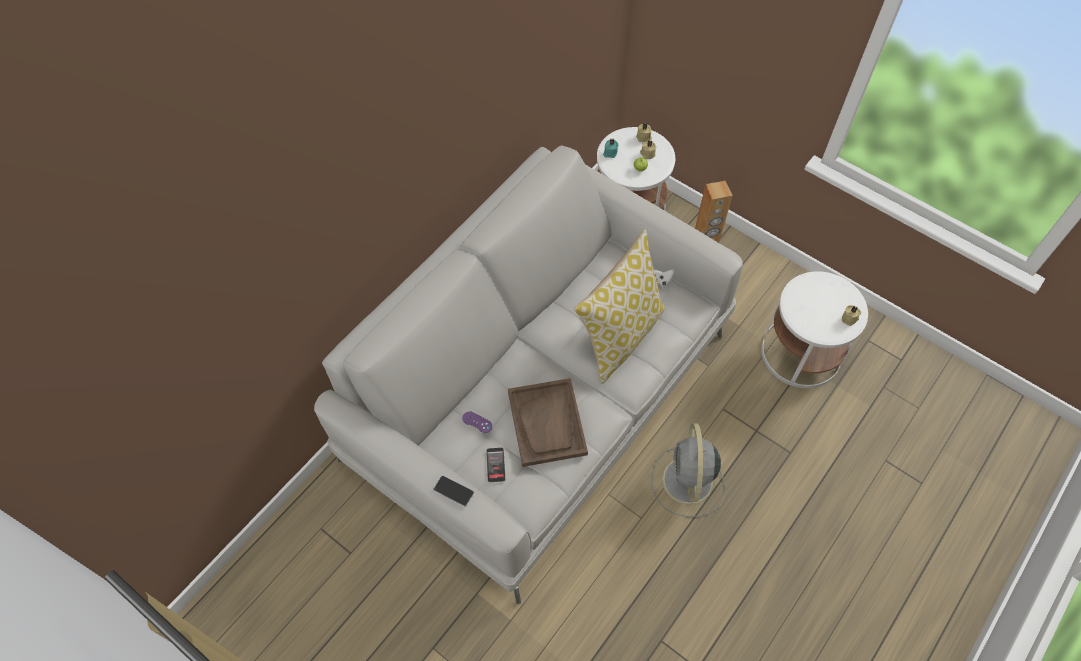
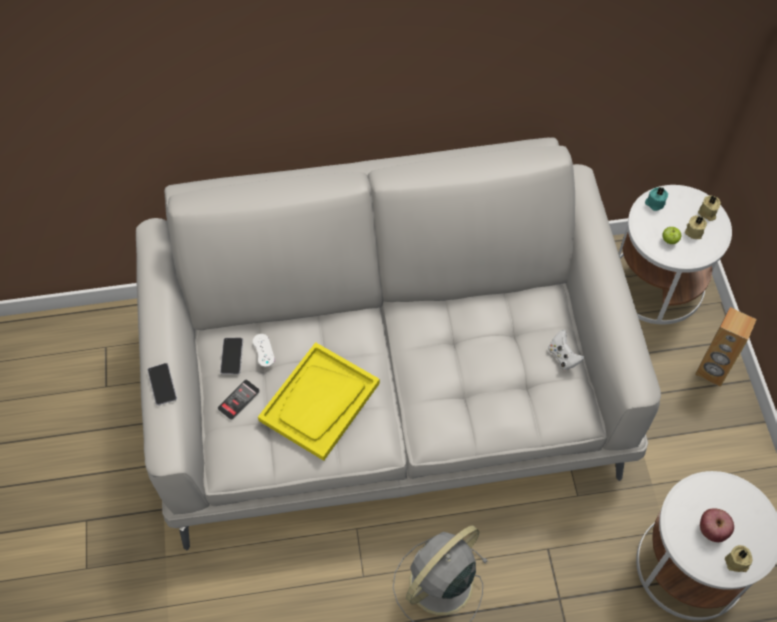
camera: 45 degrees right, 0 degrees up
(461, 443) = (232, 356): none -> phone
(477, 422) = (263, 350): purple game controller -> white game controller
(547, 423) = (319, 402): brown tray -> yellow tray
(619, 335) = (472, 379): pillow -> none
(822, 312) = (712, 530): none -> apple

